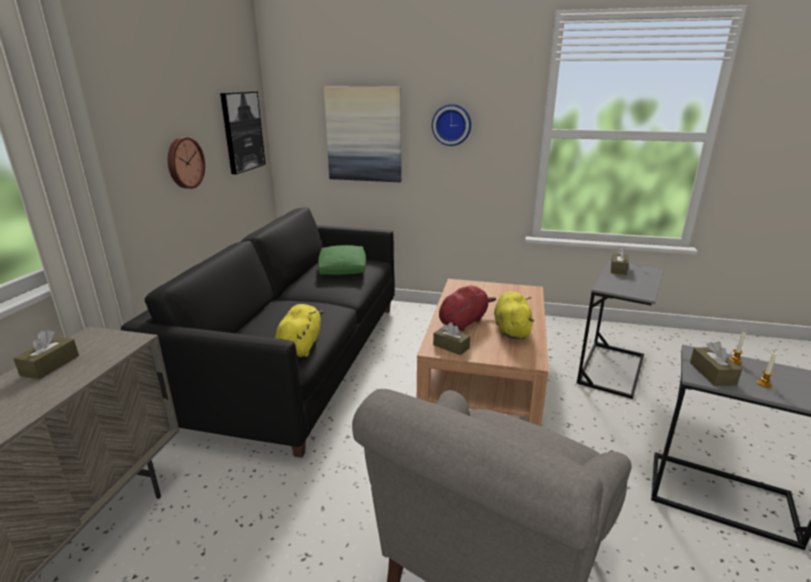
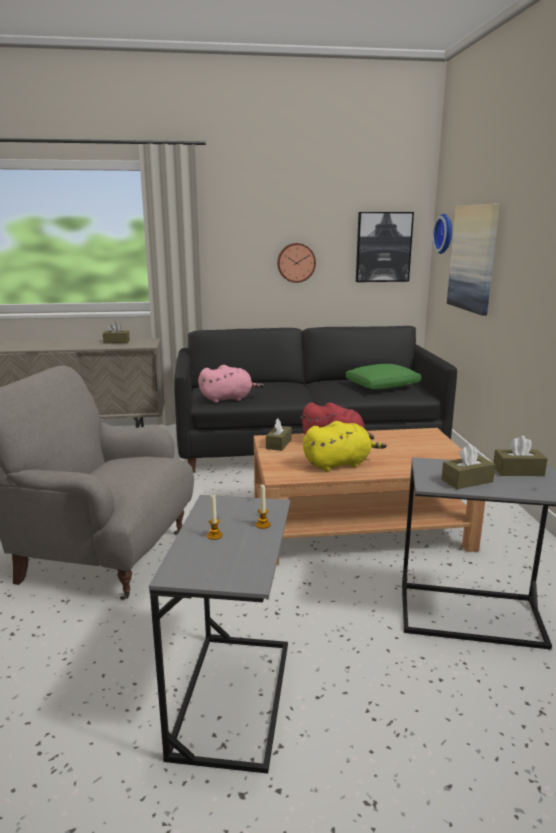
camera: 70 degrees right, 5 degrees down
(300, 346) = (228, 399): yellow plush toy -> pink plush toy
(451, 125) = (527, 249): wall clock -> wall clock (445, 234)
(712, 374) = (223, 509): brown tissue box -> brown tissue box (467, 481)

